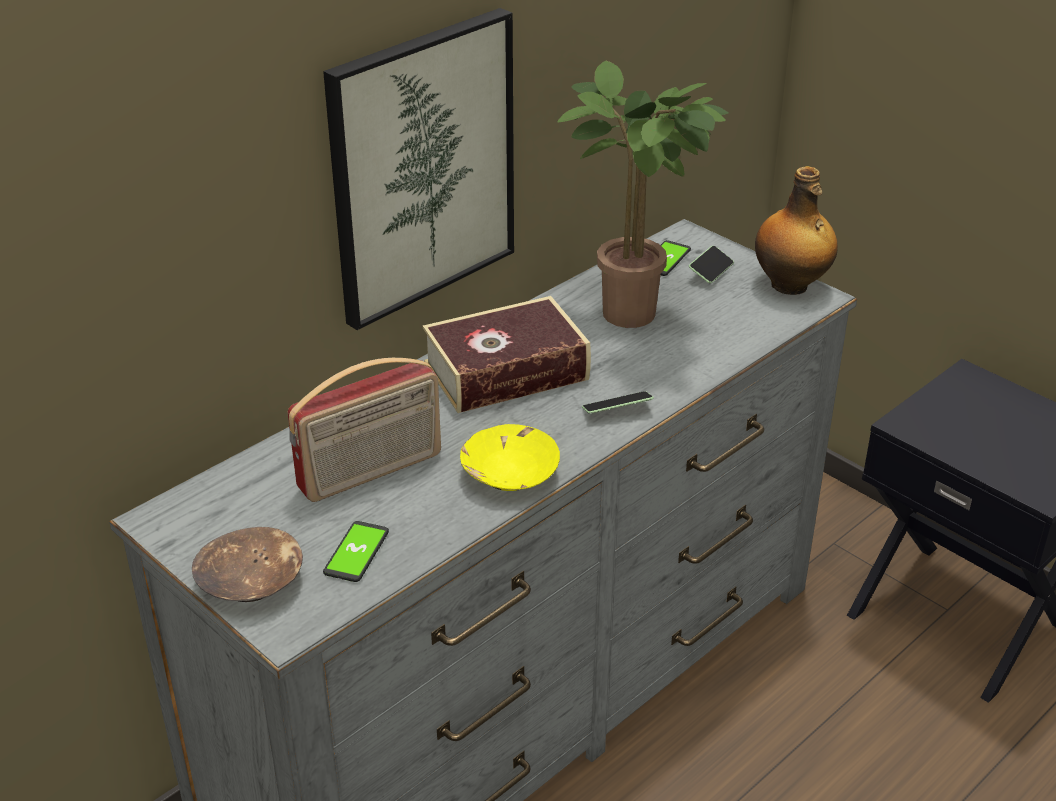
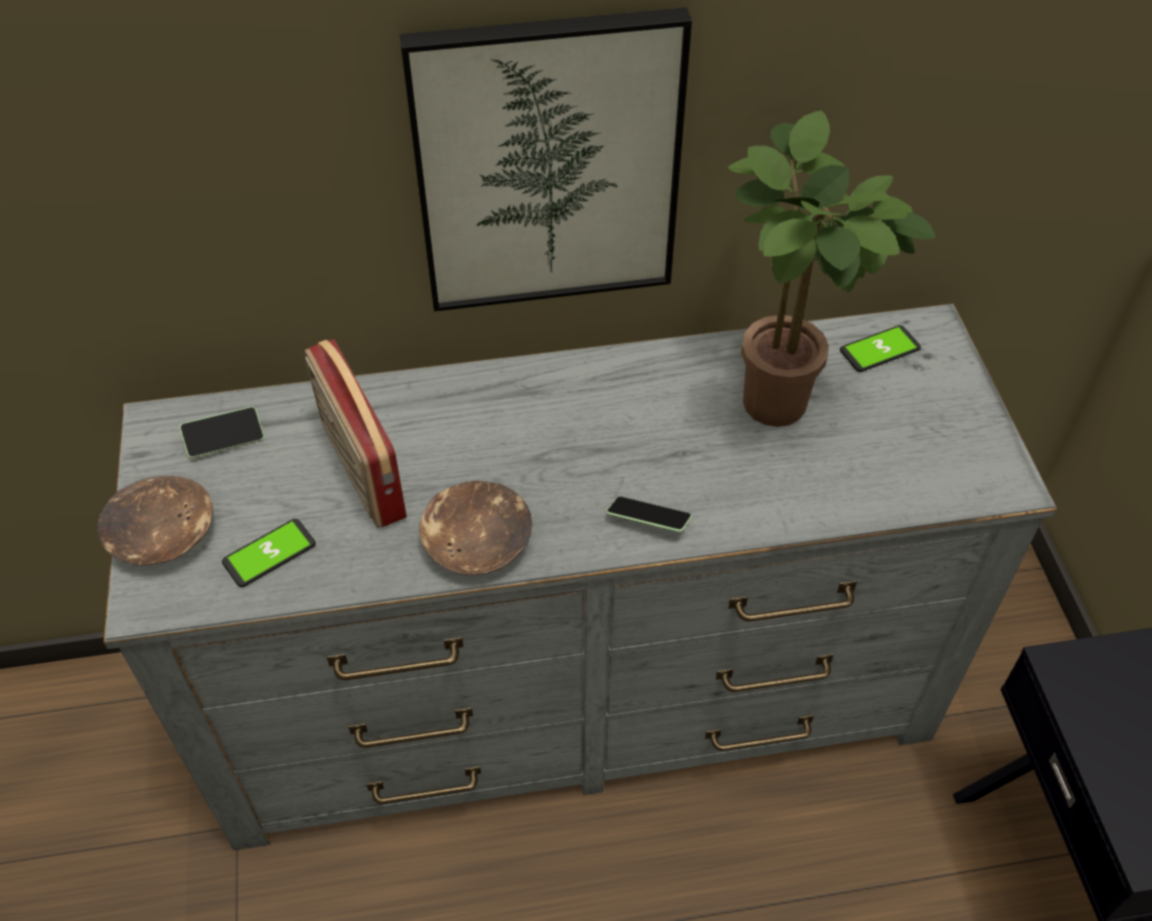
camera: 35 degrees right, 15 degrees up
(371, 472) = (361, 469): radio -> radio turned 60 degrees clockwise
(506, 371) = (586, 414): book -> none
(509, 473) = (477, 540): yellow bowl -> brown bowl
(711, 272) = (915, 390): phone -> phone (224, 439)
(790, 286) = (990, 453): bottle -> none

